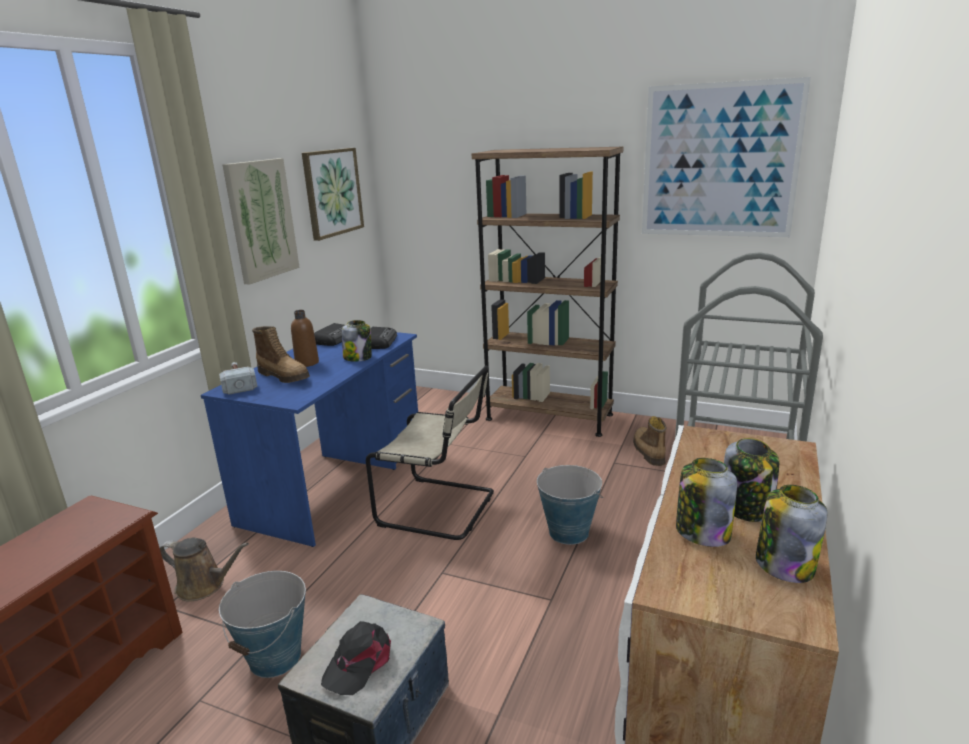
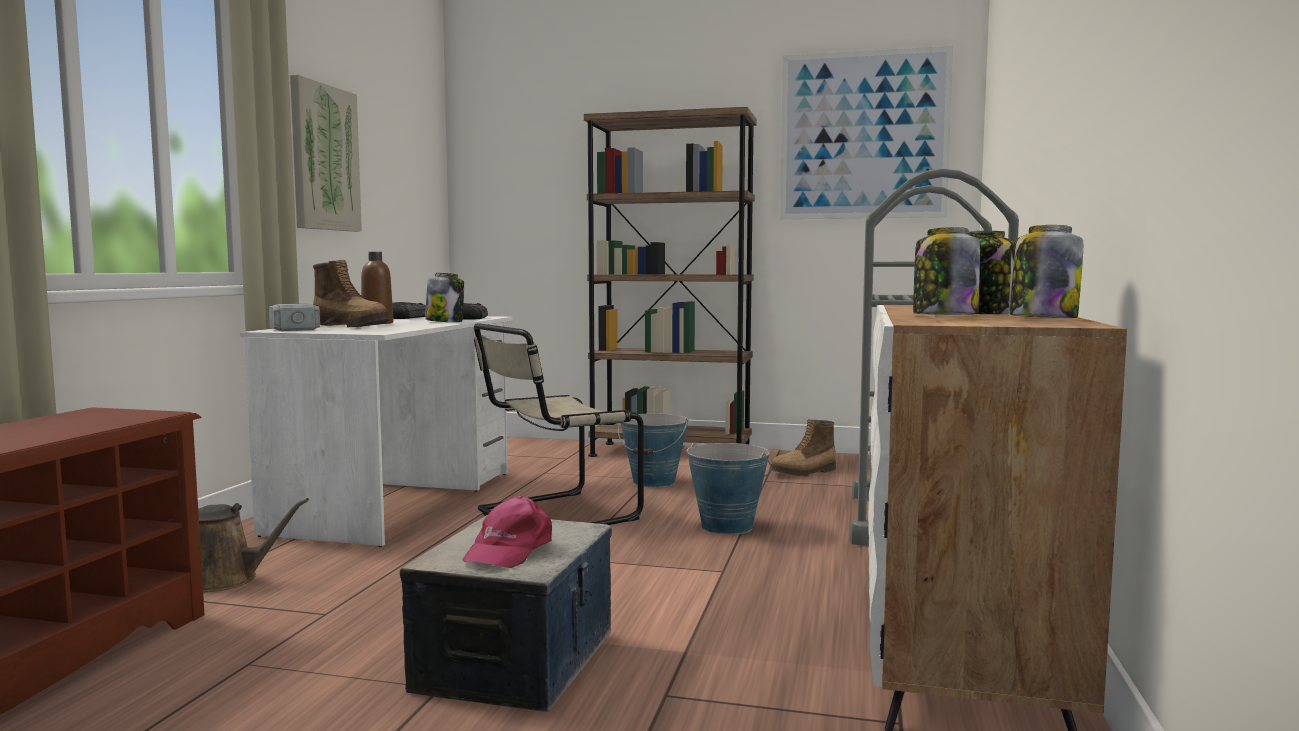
camera: 10 degrees left, 15 degrees down
(275, 657) = (354, 627): bucket -> bucket (654, 482)
(332, 192) = (403, 160): picture -> none
(336, 482) = (398, 501): blue desk -> white desk
(359, 662) = (509, 550): black cap -> pink cap
(441, 508) = (552, 516): beige chair -> beige chair turned 135 degrees clockwise
(648, 451) = (804, 473): boot -> boot turned 105 degrees counterclockwise

